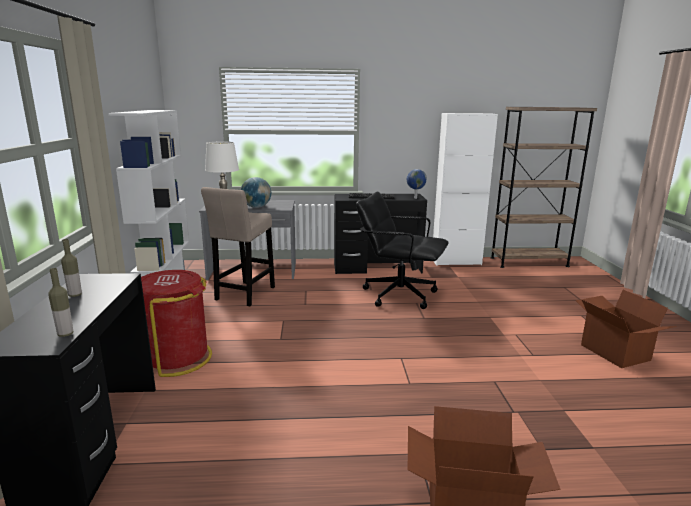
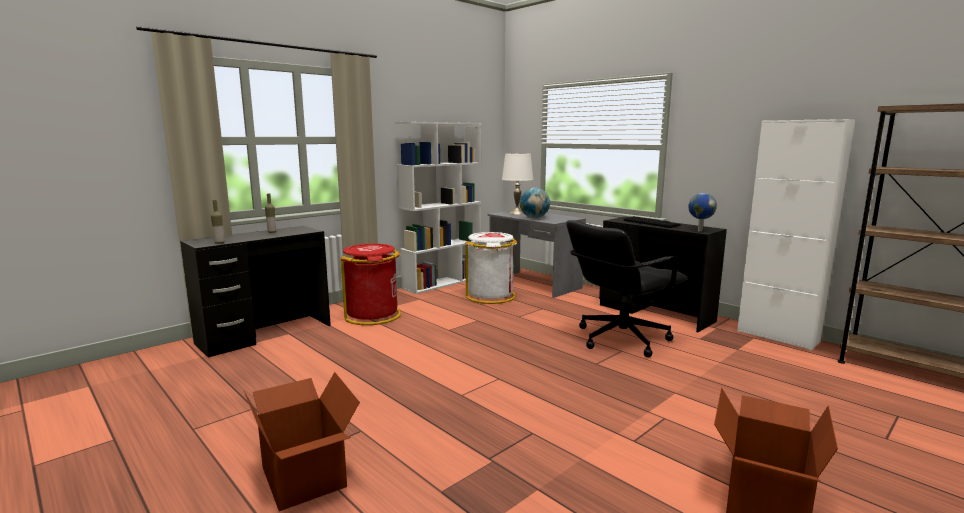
camera: 50 degrees right, 5 degrees down
(244, 295) = (491, 296): beige stool -> white trash can
(399, 294) = (620, 339): black office chair -> black office chair turned 105 degrees counterclockwise

